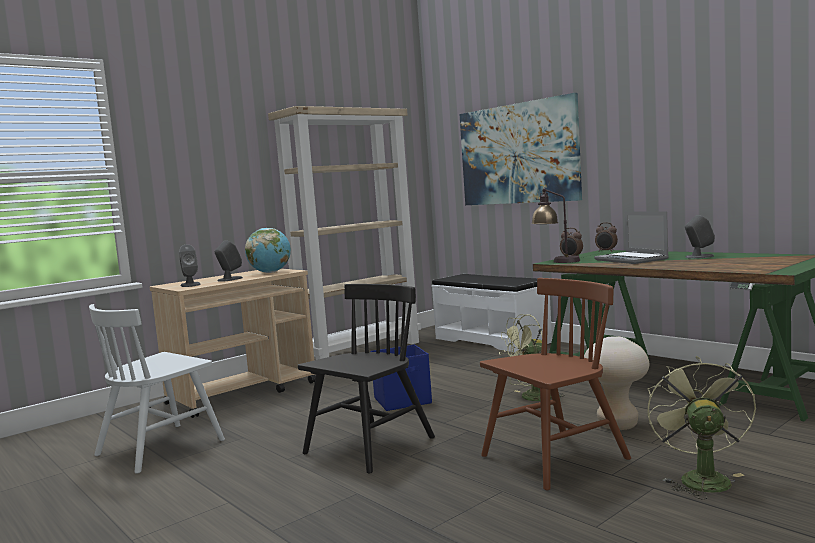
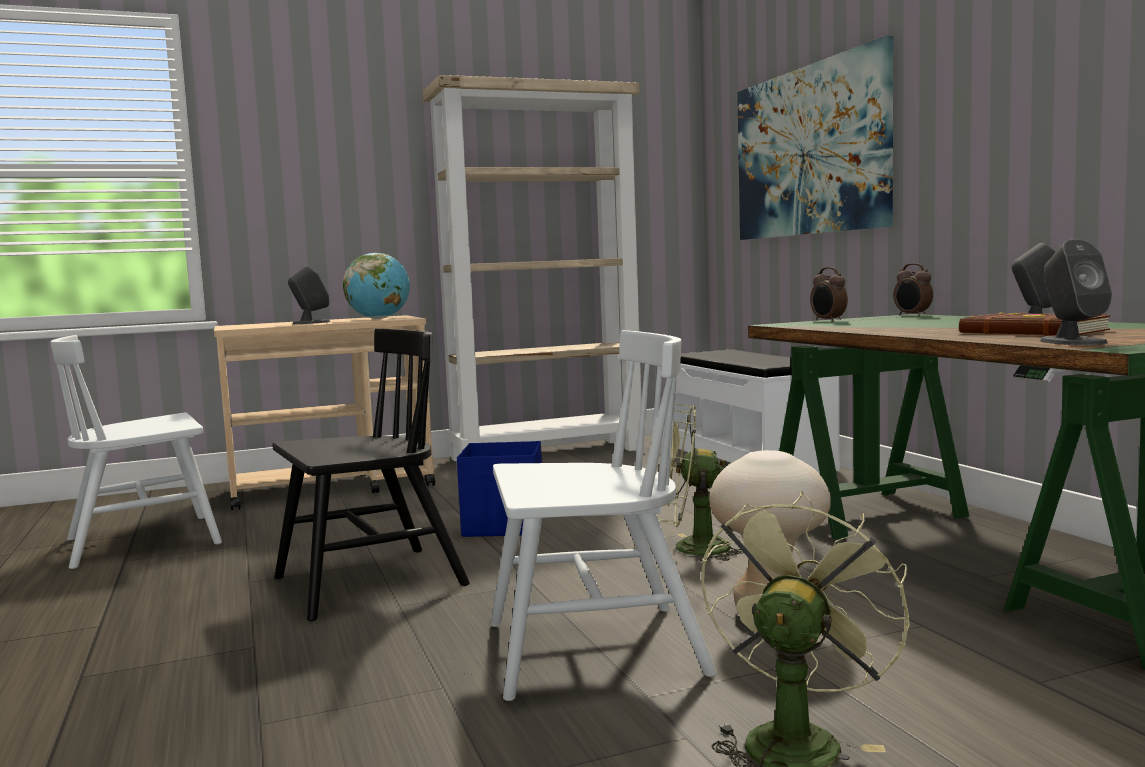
camera: 20 degrees right, 0 degrees up
(190, 285) = (252, 326): grey speaker -> grey speaker (1072, 342)
(554, 458) = (593, 650): brown chair -> white chair
(556, 261) = (791, 323): table lamp -> none
(632, 259) = (913, 325): laptop -> none
(711, 262) = (1032, 332): none -> brown book

